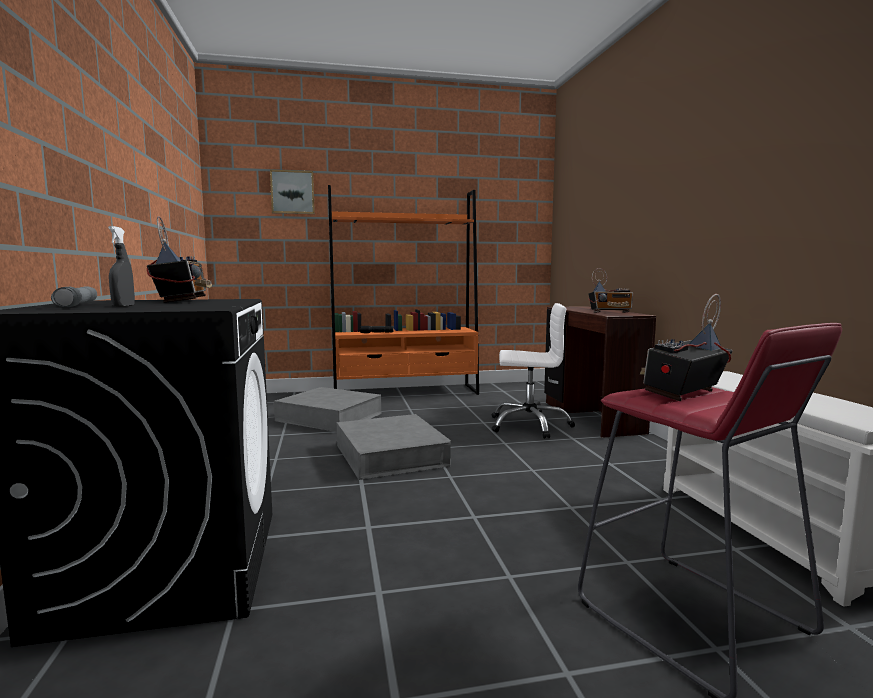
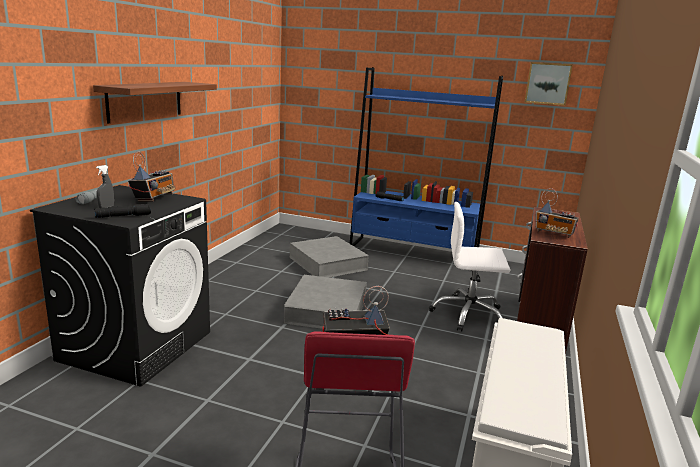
camera: 30 degrees right, 10 degrees up
(95, 175) = (145, 101): none -> shelf
(185, 307) = (124, 216): none -> black flashlight
(292, 192) = (345, 69): picture -> picture (548, 83)
(406, 392) = (413, 253): orange bookcase -> blue bookcase
(529, 425) = (468, 315): white office chair -> white office chair turned 150 degrees clockwise

